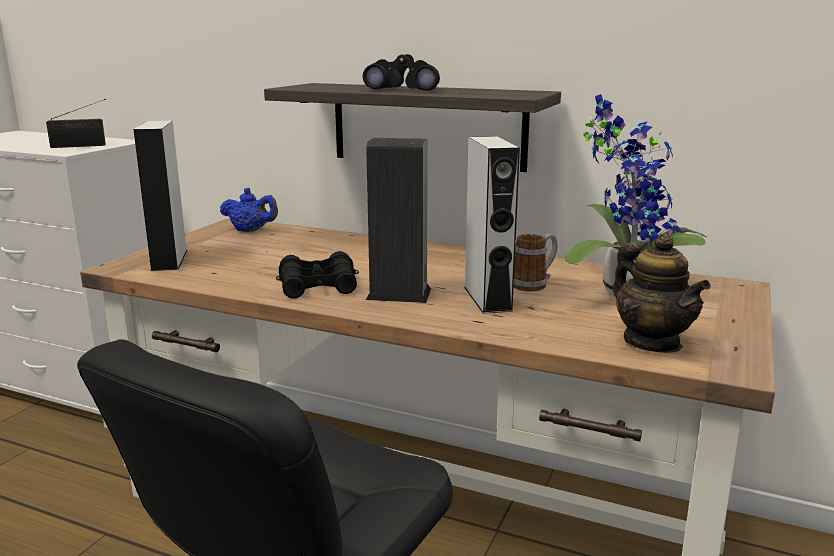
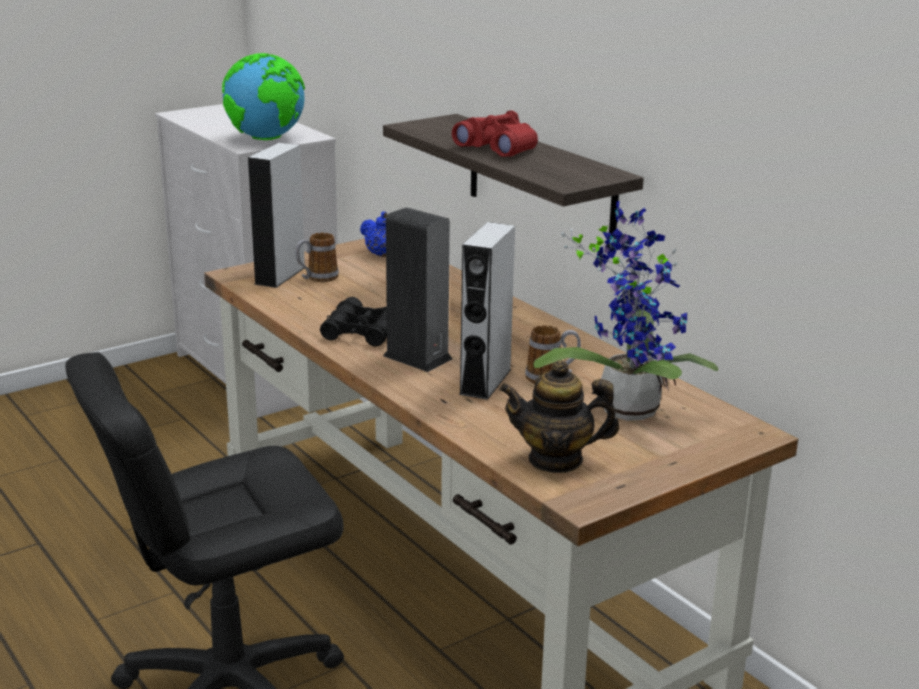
camera: 30 degrees right, 5 degrees up
(81, 146) = (267, 139): radio -> globe
(210, 256) = (317, 278): none -> mug
(404, 89) = (499, 148): black binoculars -> red binoculars
(652, 342) = (556, 460): teapot -> teapot turned 90 degrees clockwise

